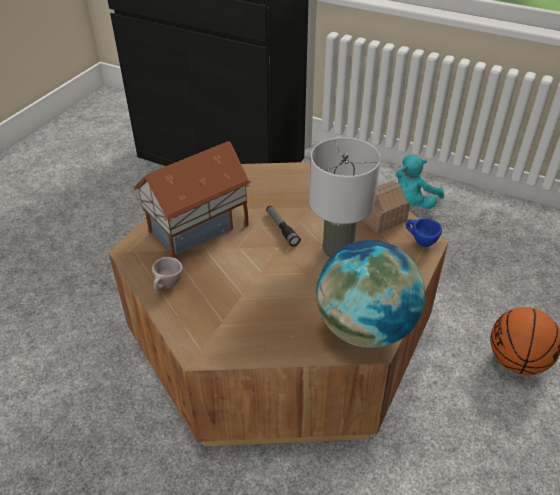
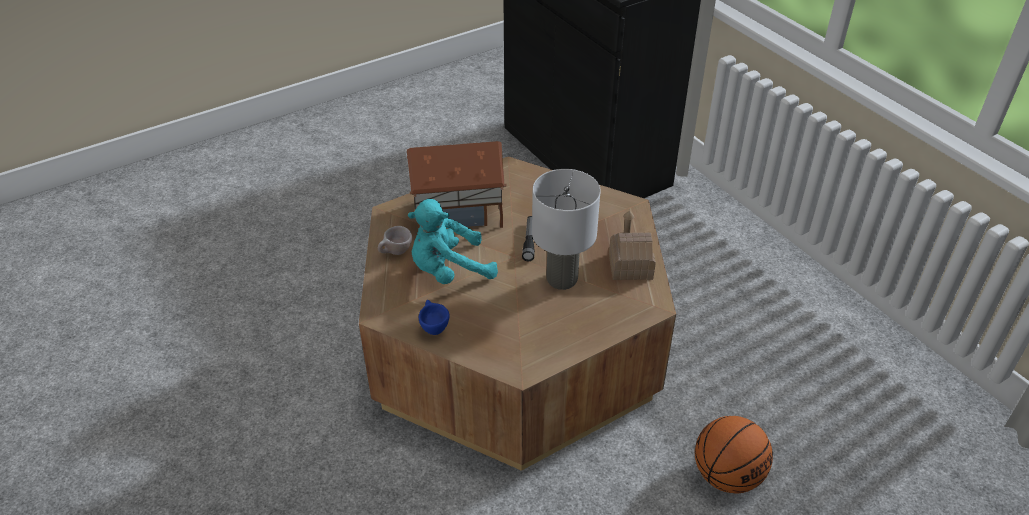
camera: 30 degrees right, 0 degrees up
(365, 328) = (526, 354): globe -> none
(412, 204) = (753, 277): turquoise plush toy -> turquoise plush toy (449, 270)
(420, 242) = (646, 303): blue cup -> blue cup (433, 328)

